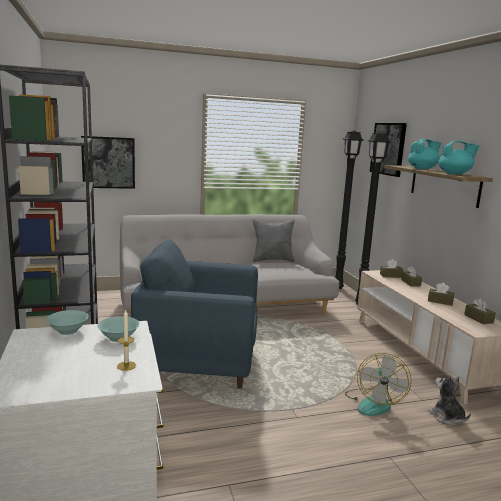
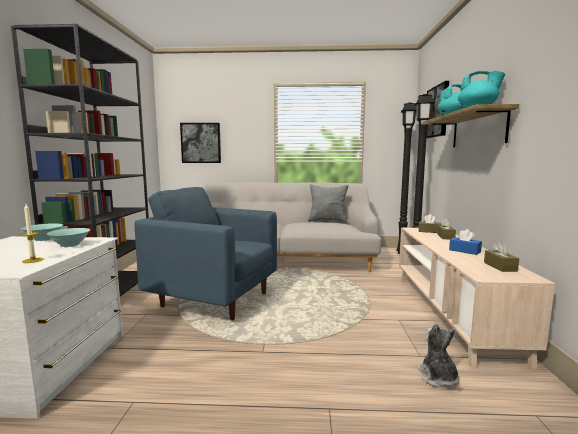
camera: 20 degrees right, 5 degrees down
(373, 403) = (357, 350): fan -> none
(440, 301) = (464, 251): brown tissue box -> blue tissue box

